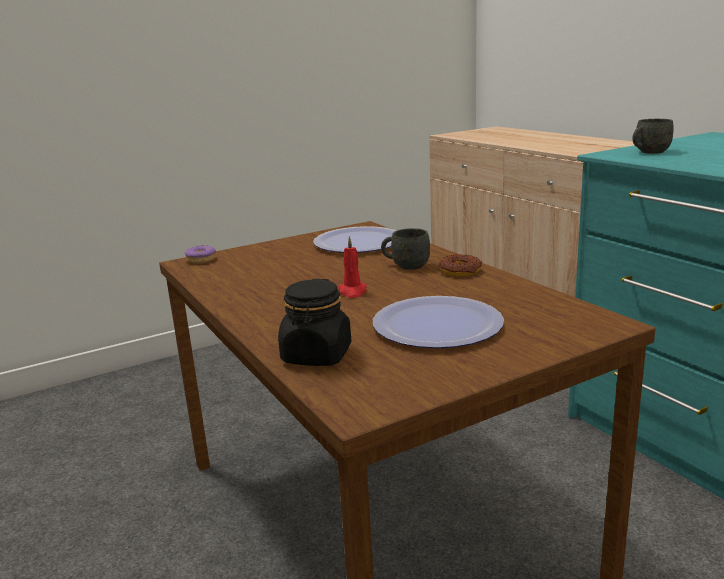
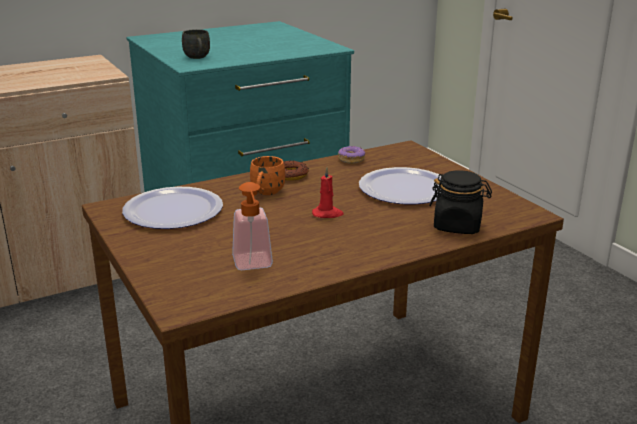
camera: 90 degrees left, 5 degrees up
(201, 260) = (177, 298): donut -> donut (351, 159)
(244, 275) = (253, 266): none -> soap dispenser
(405, 266) = (266, 193): grey mug -> orange mug

